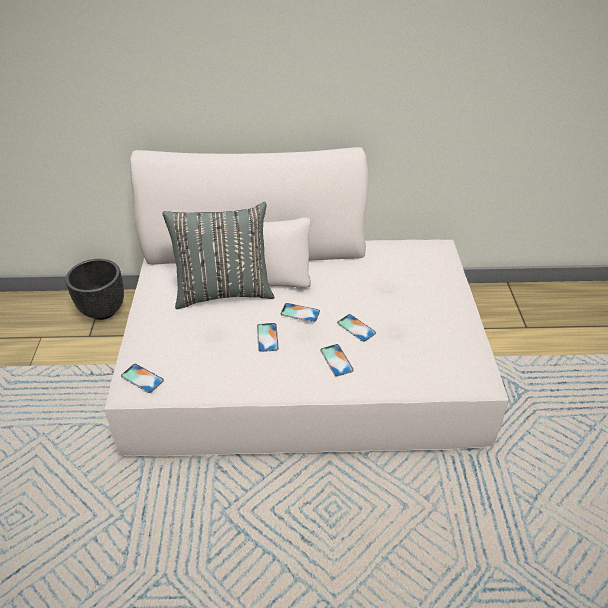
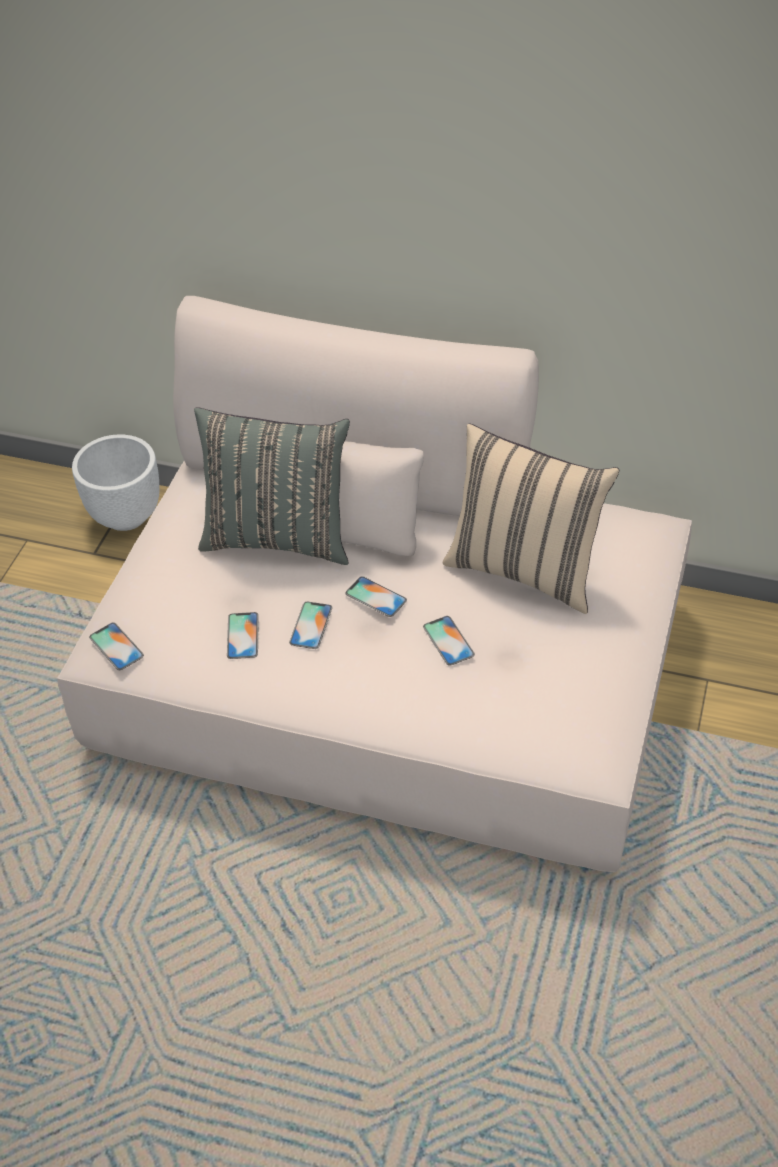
camera: 20 degrees right, 5 degrees up
(103, 310) = (127, 516): black planter -> white planter
(336, 360) = (395, 684): phone -> phone (242, 635)
(379, 280) = (525, 569): none -> beige pillow

